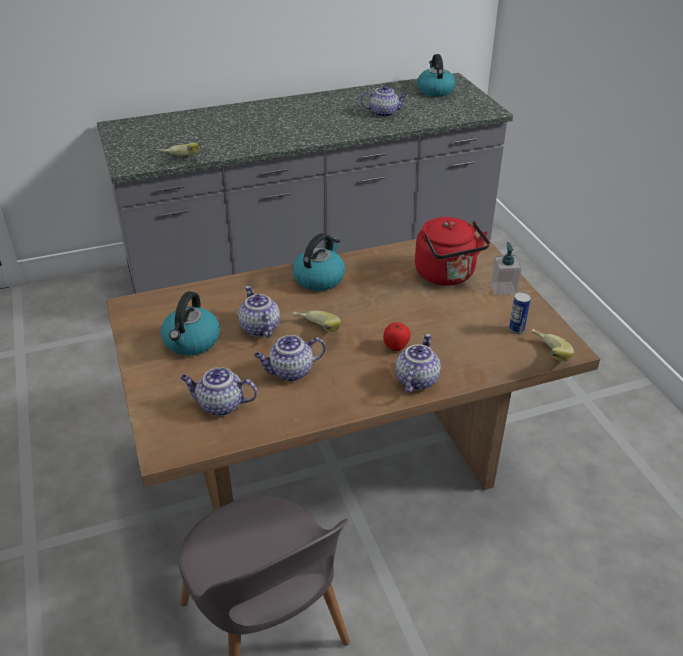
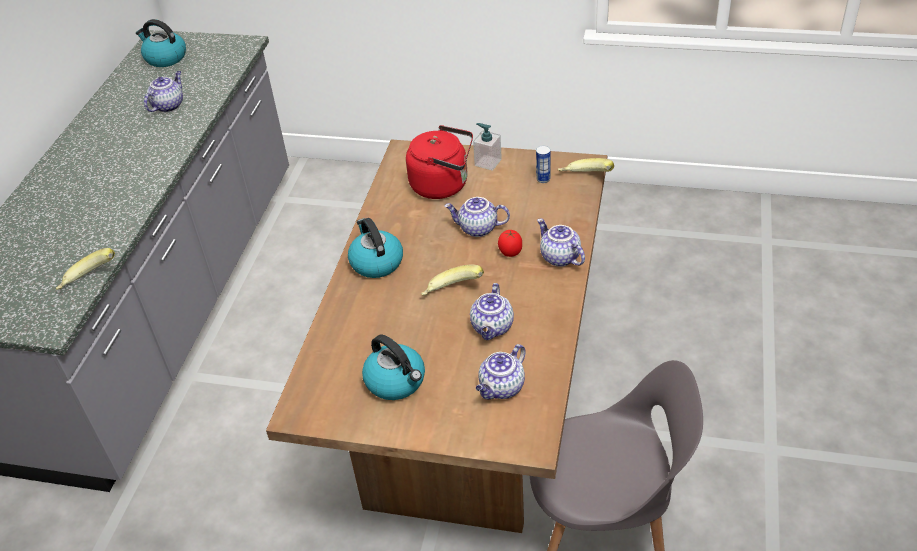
camera: 55 degrees left, 5 degrees up
(259, 328) = (415, 328): teapot -> teapot (477, 229)

